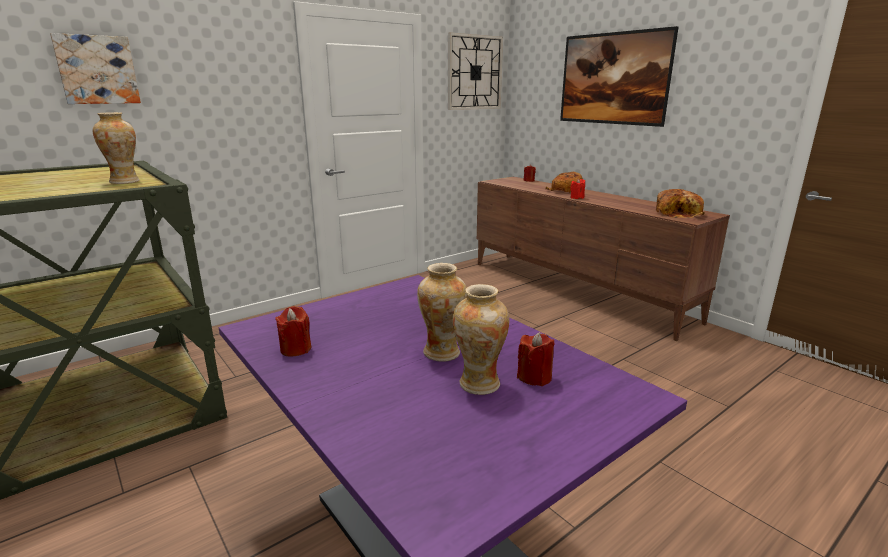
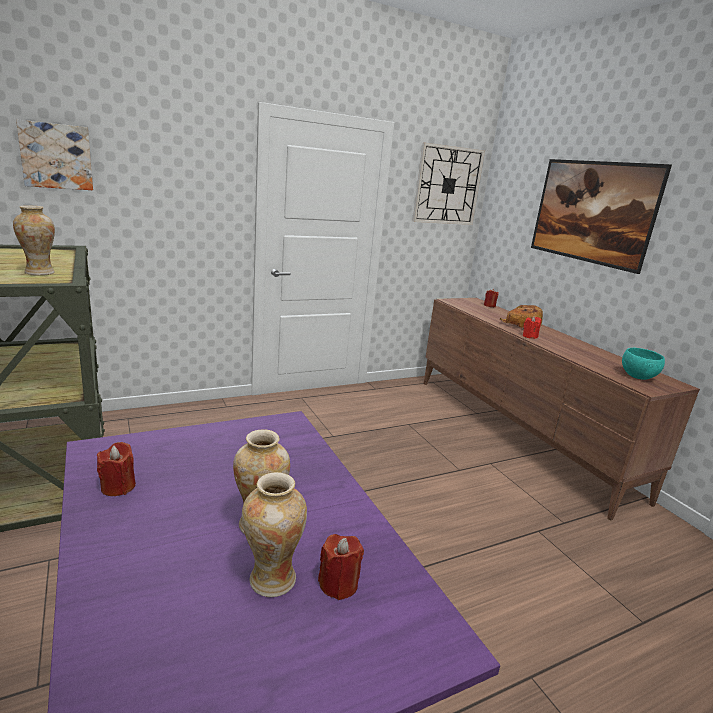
camera: 10 degrees right, 0 degrees up
(679, 213) = (637, 376): bread -> turquoise bowl

